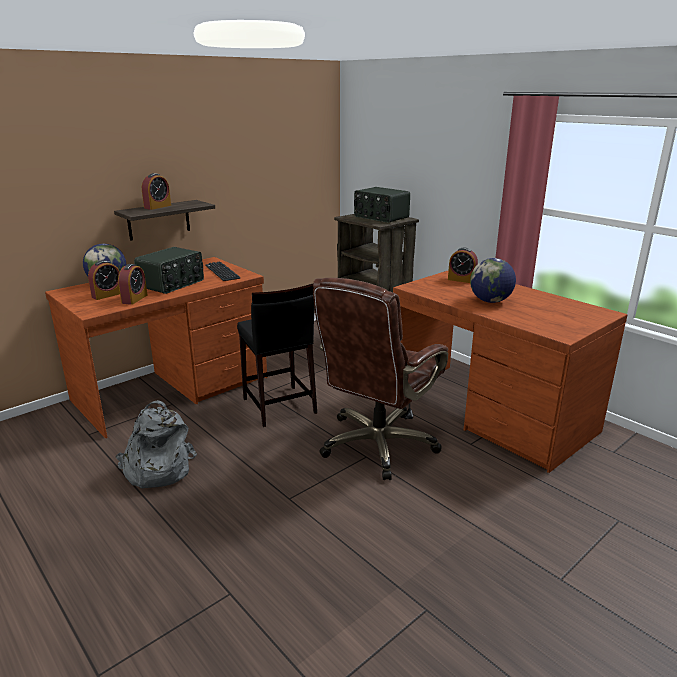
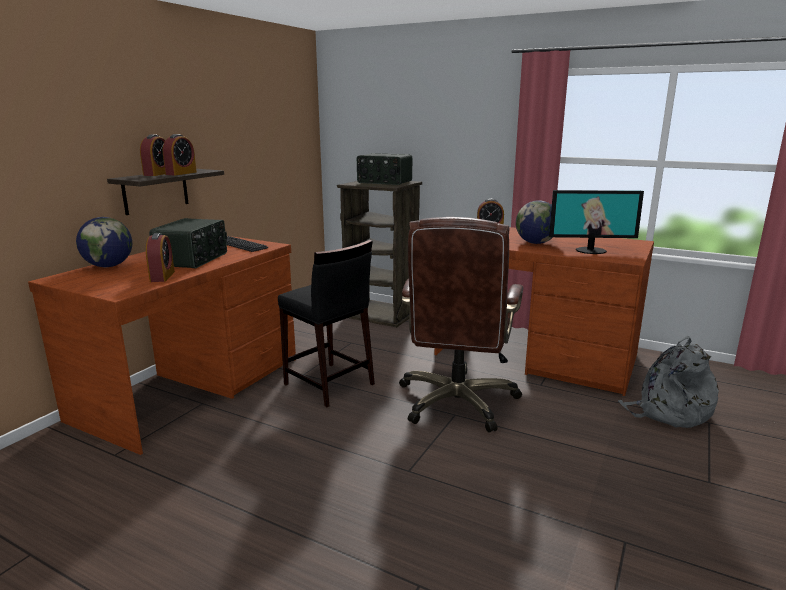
camera: 20 degrees left, 5 degrees down
(107, 295) = (121, 276): alarm clock -> alarm clock (181, 173)
(157, 469) = (233, 475): grey backpack -> grey backpack (668, 411)
(537, 318) = (590, 250): none -> monitor

